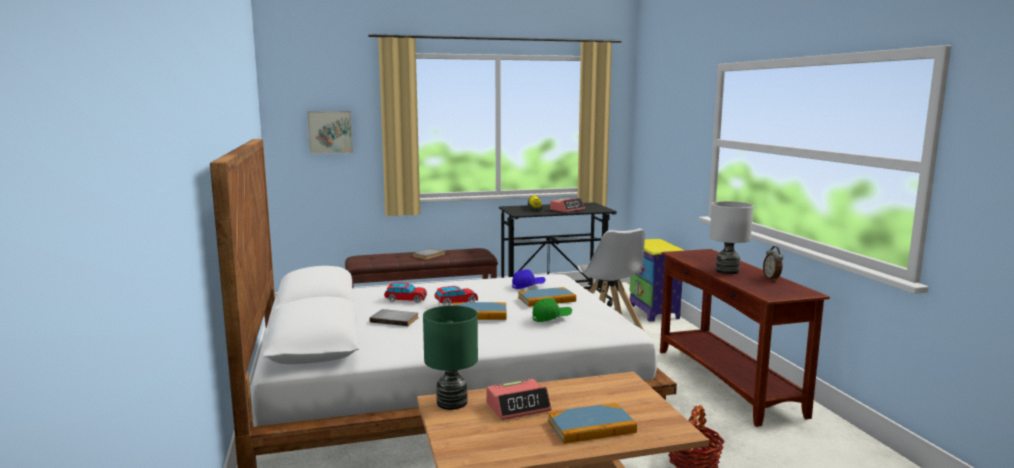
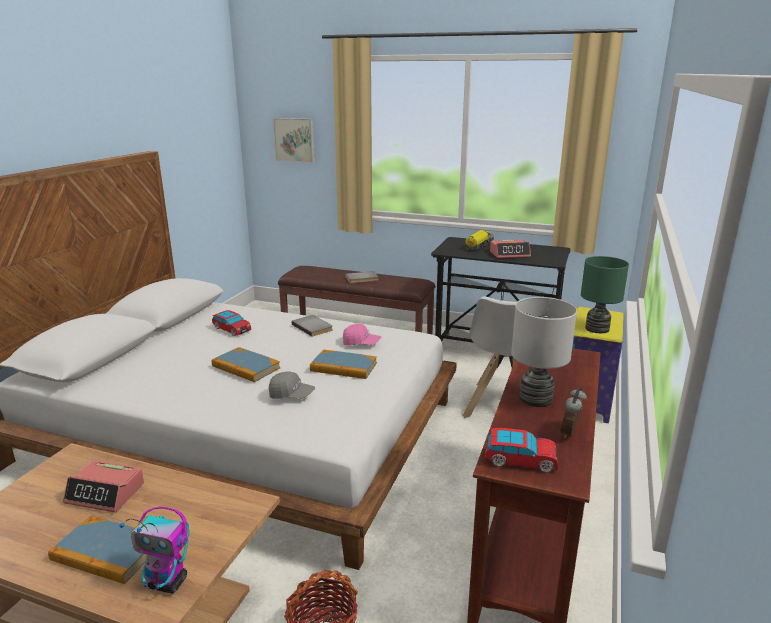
camera: 35 degrees right, 10 degrees up
(395, 319) = (181, 351): grey book -> grey book (313, 327)
(451, 403) = (75, 462): green table lamp -> green table lamp (597, 329)
(456, 302) = (259, 345): toy car -> toy car (520, 460)
(528, 286) = (361, 343): blue cap -> pink cap
(551, 318) = (291, 395): green cap -> grey cap
(658, 422) = (167, 582): none -> toy robot

